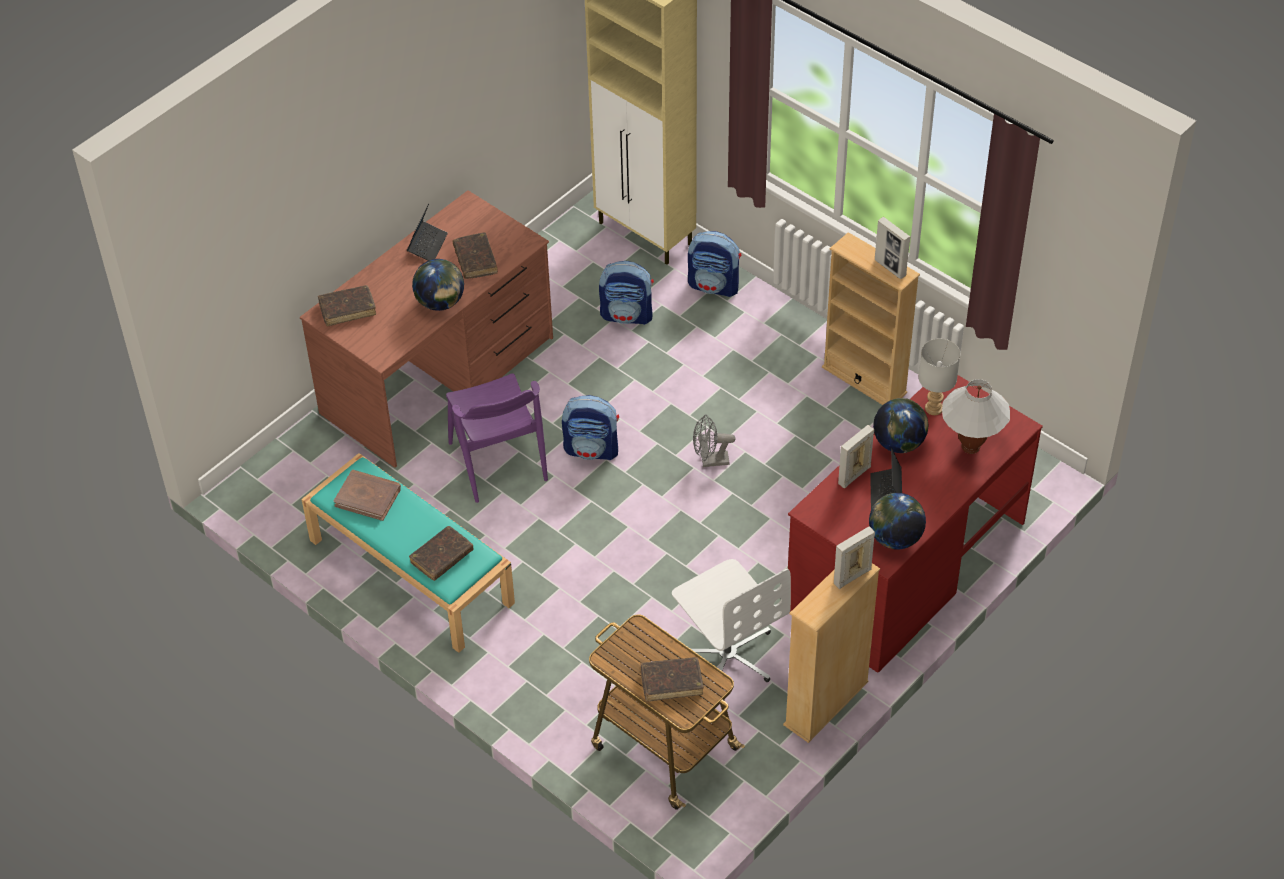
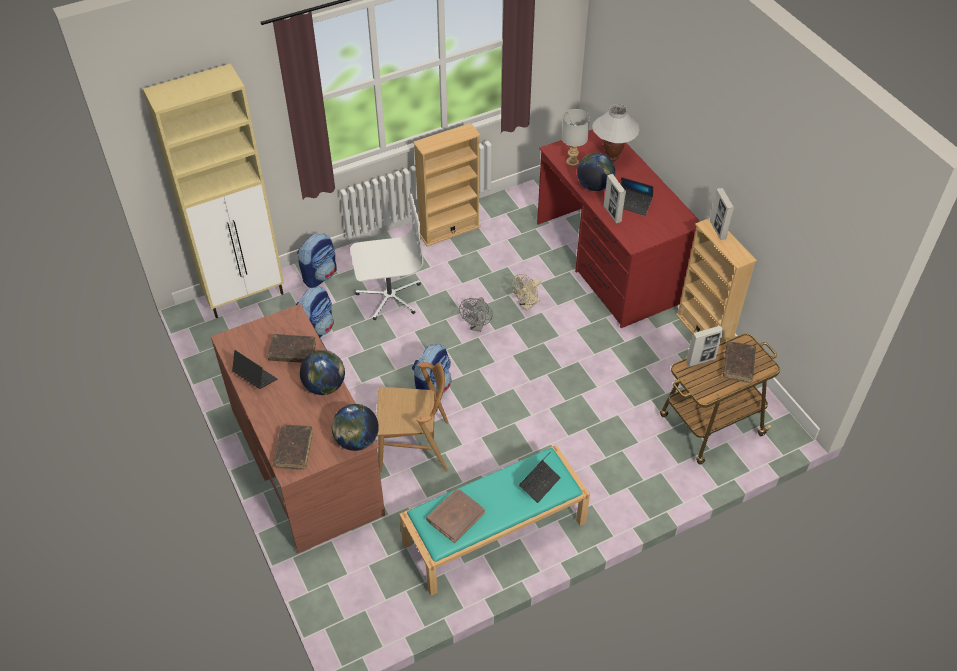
camera: 70 degrees left, 0 degrees up
(442, 557) = (539, 483): brown book -> laptop
(498, 462) = (414, 446): purple chair -> brown chair
(728, 655) = (646, 368): white office chair -> white office chair (389, 296)
(774, 500) = (527, 305): none -> beige fan
(890, 268) = (458, 133): picture frame -> picture frame (700, 360)
(895, 538) = (673, 212): globe -> globe (357, 440)

